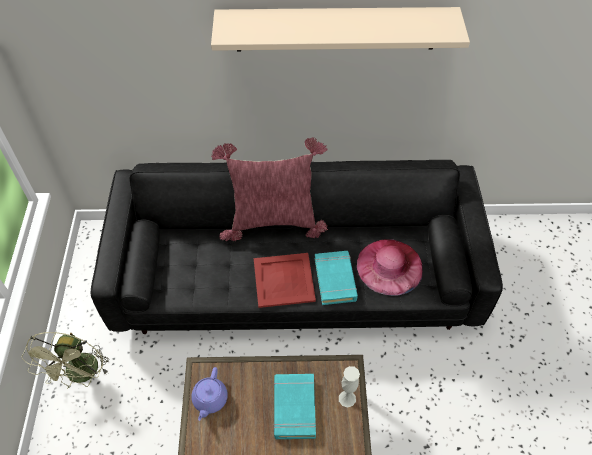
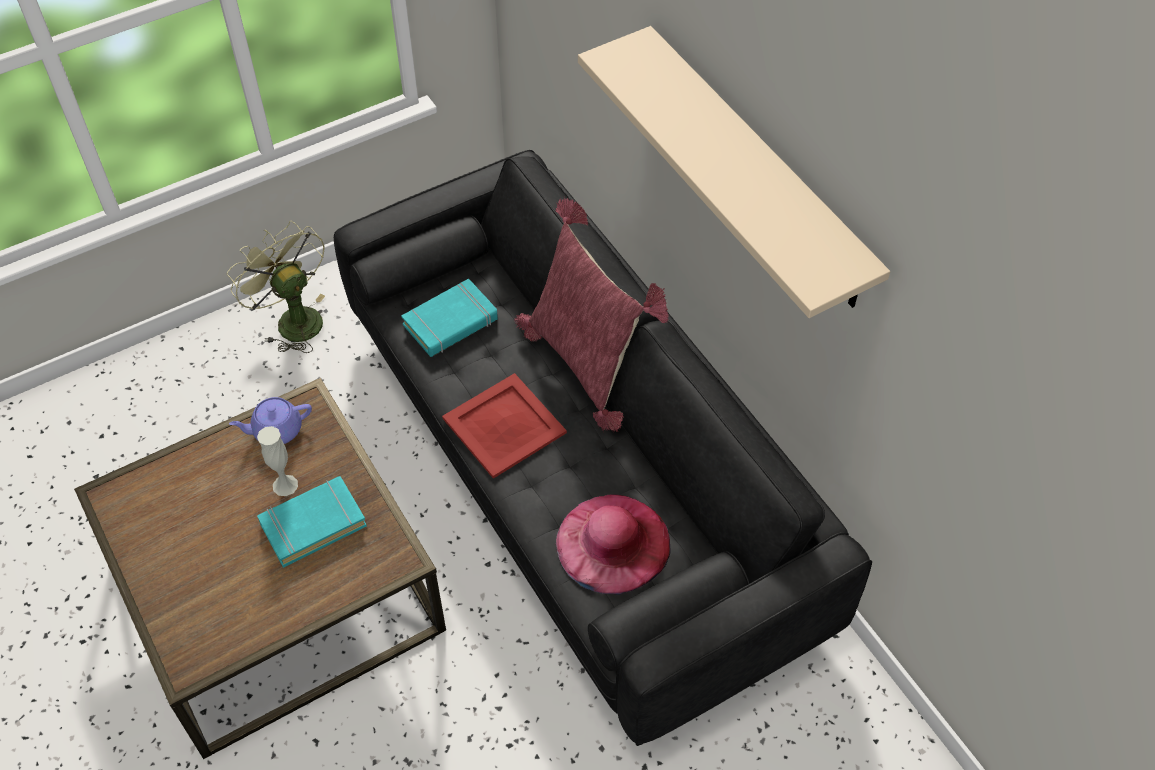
camera: 60 degrees right, 0 degrees up
(81, 375) = (292, 319): green fan -> green fan turned 75 degrees clockwise
(335, 280) = (544, 486): turquoise book -> turquoise book (451, 323)
(347, 398) = (358, 578): white vase -> white vase (285, 485)

